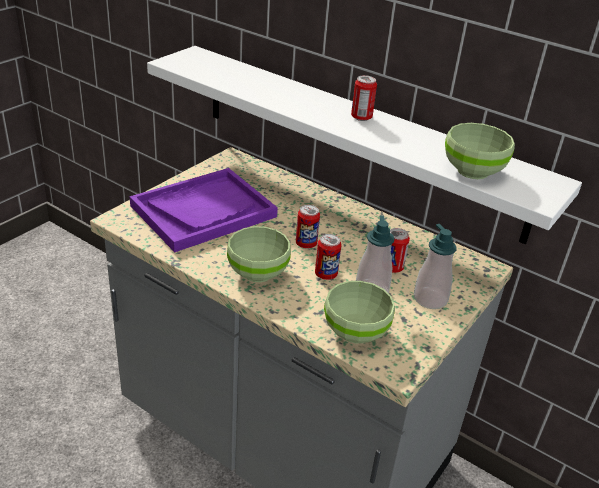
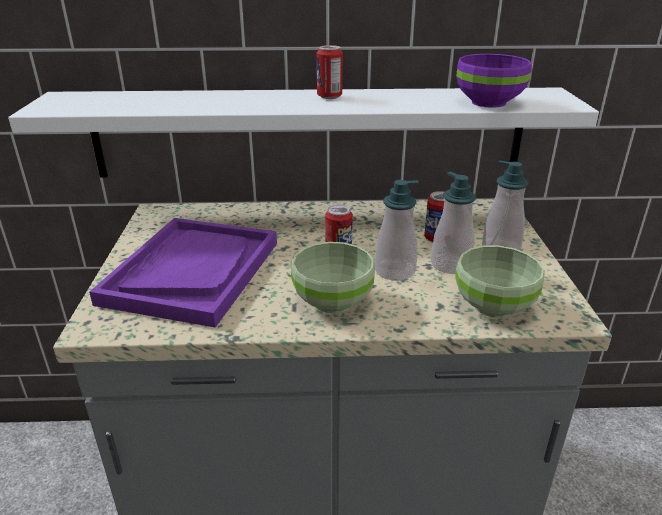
camera: 35 degrees left, 5 degrees down
(326, 274) = (395, 271): can -> soap dispenser
(474, 171) = (489, 102): green bowl -> purple bowl

